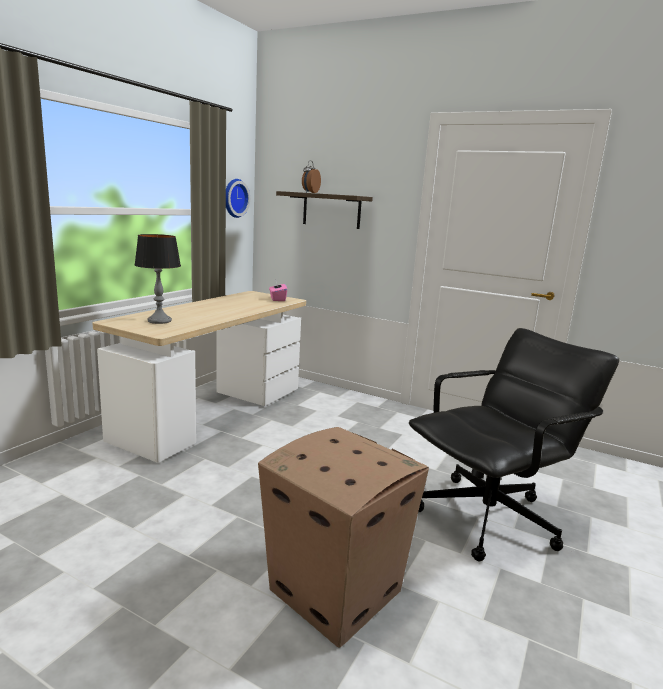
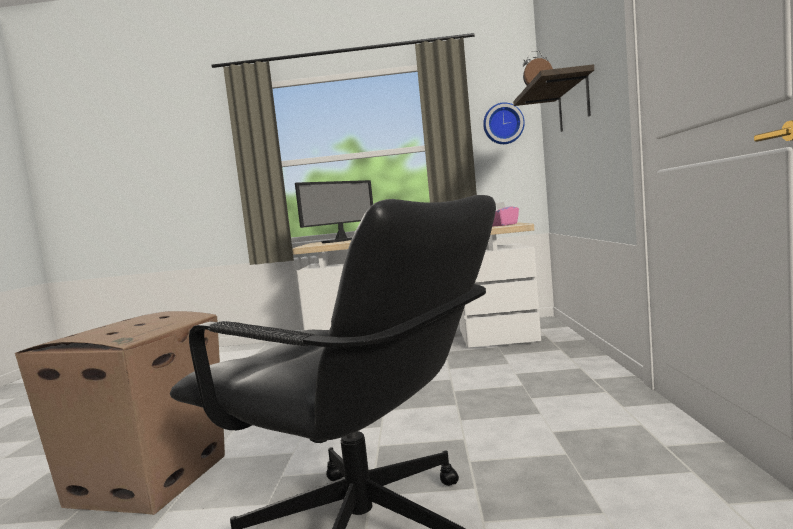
camera: 65 degrees right, 10 degrees down
(159, 321) = (341, 241): table lamp -> monitor

